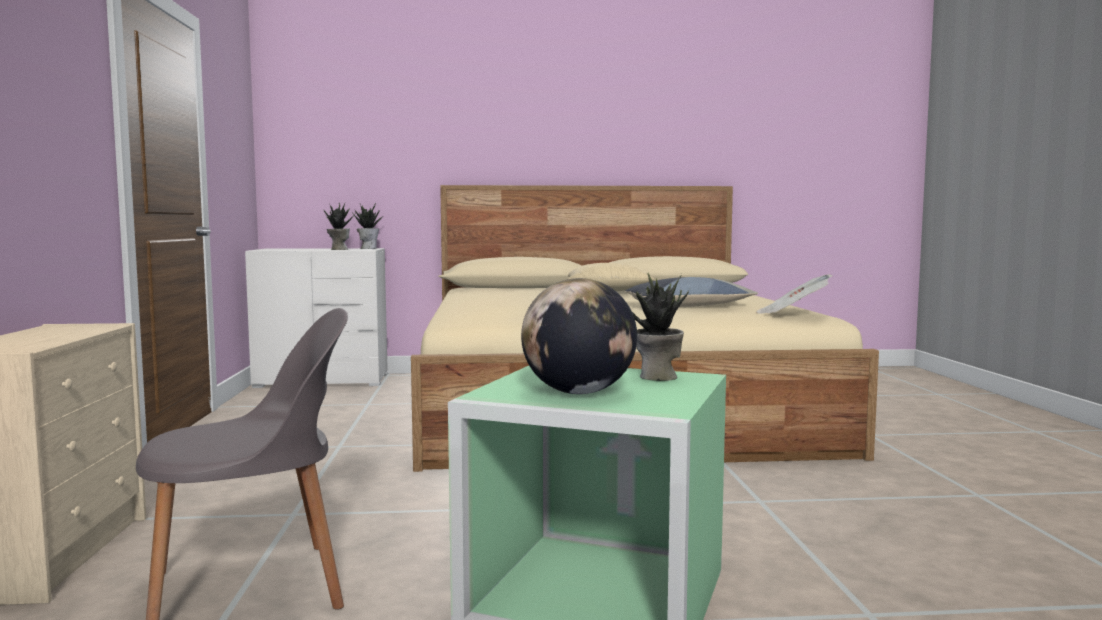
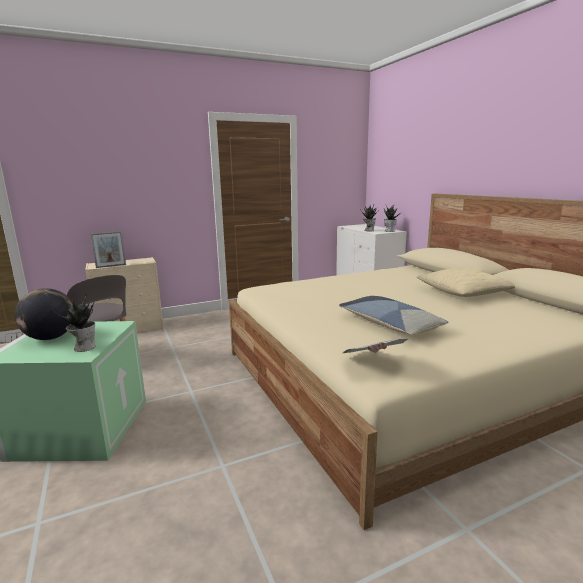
camera: 70 degrees right, 10 degrees up
(62, 341) = (111, 266): none -> picture frame

